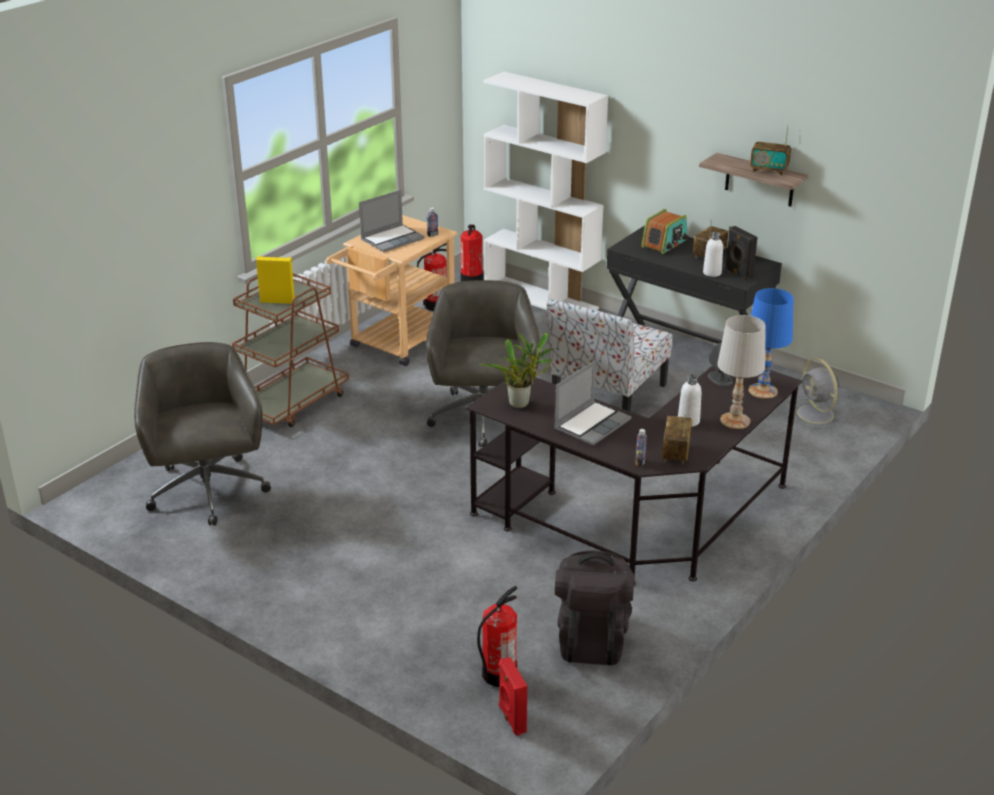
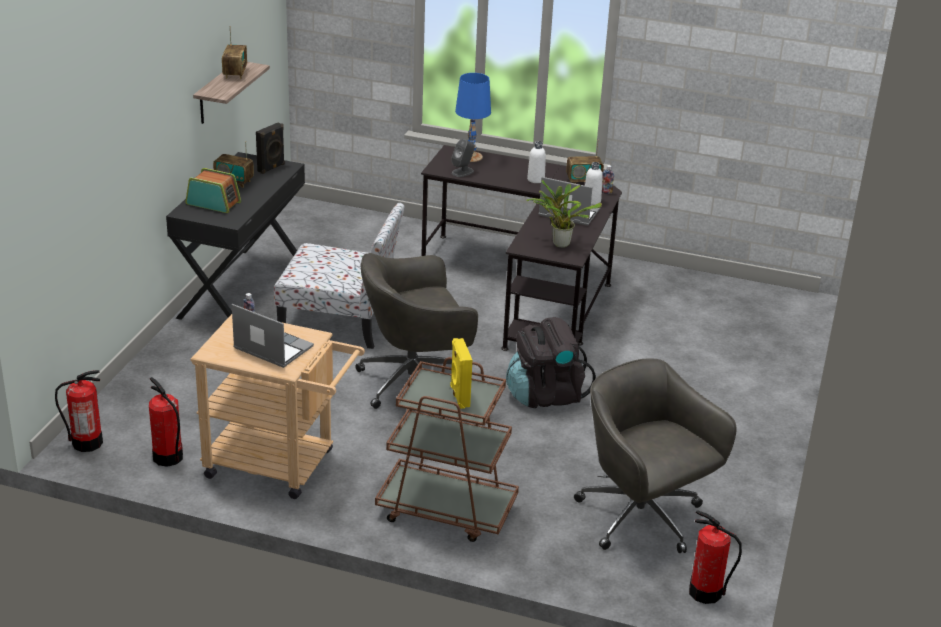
camera: 110 degrees left, 0 degrees up
(208, 493) = (642, 519): grey office chair -> grey office chair turned 90 degrees clockwise
(498, 675) = (745, 323): fire extinguisher -> fire extinguisher (705, 592)
(511, 719) = (780, 312): red speaker -> none
(541, 298) = (130, 385): white bookcase -> none
(592, 639) = (680, 293): black backpack -> black backpack (545, 395)
(712, 273) = (274, 178): white bottle -> white bottle (592, 201)
(735, 420) = (522, 164): white table lamp -> none
(816, 415) = (325, 226): grey fan -> none

